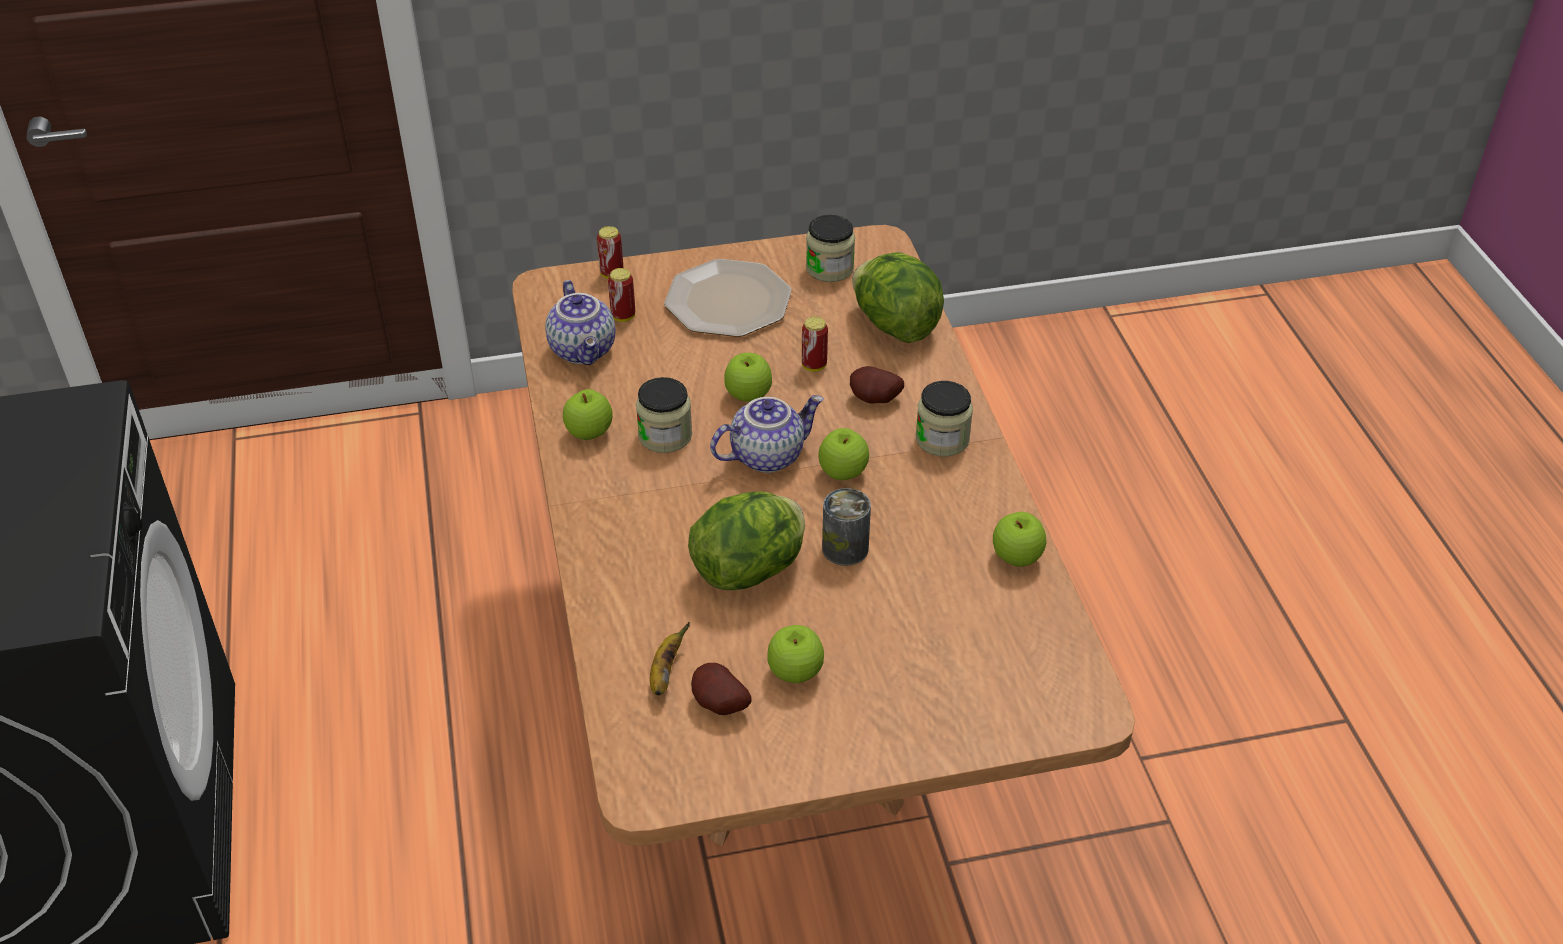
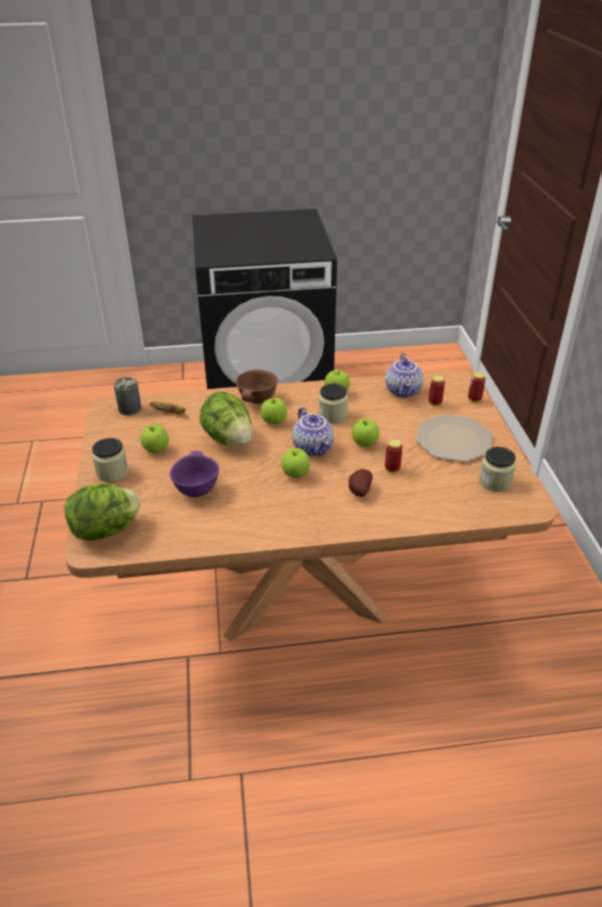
camera: 95 degrees right, 5 degrees down
(584, 350) = (404, 391): teapot -> teapot turned 75 degrees counterclockwise
(616, 541) = (257, 400): none -> brown bowl
(718, 706) = (145, 427): potato -> none
(845, 548) = (235, 471): can -> can (130, 408)
(894, 325) = (435, 506): lettuce -> lettuce (106, 530)
(906, 595) = (196, 489): none -> purple bowl
(942, 439) = (320, 516): jar -> jar (112, 472)
(1016, 558) = (212, 536): apple -> apple (274, 422)

